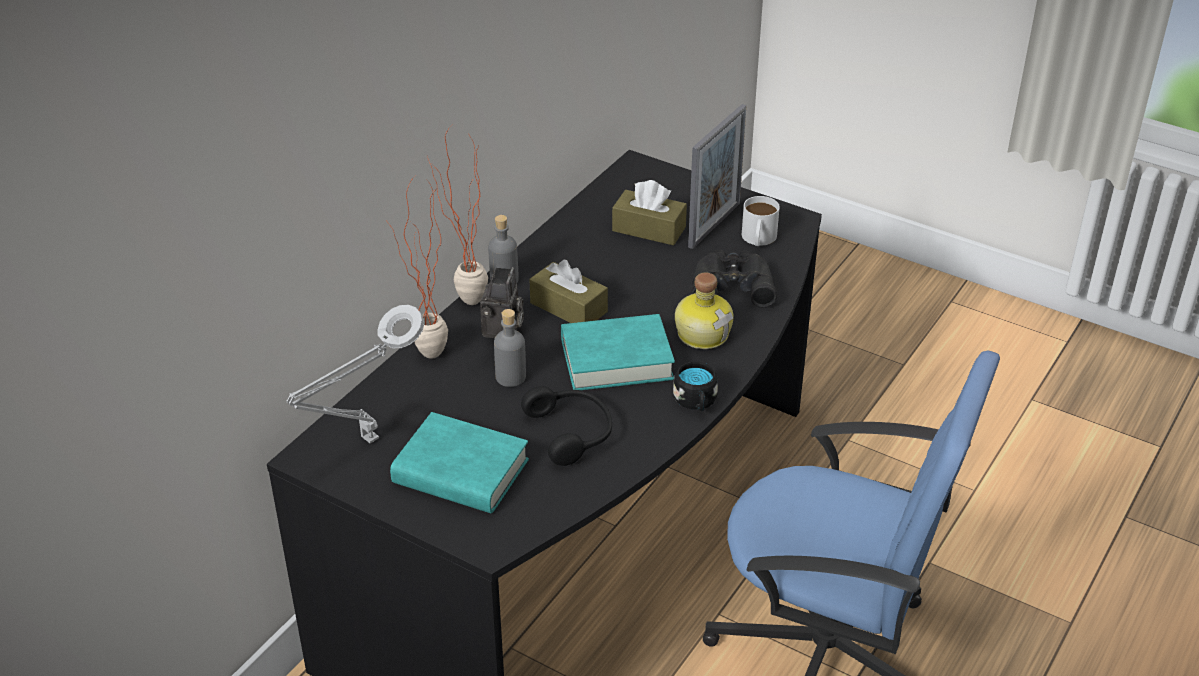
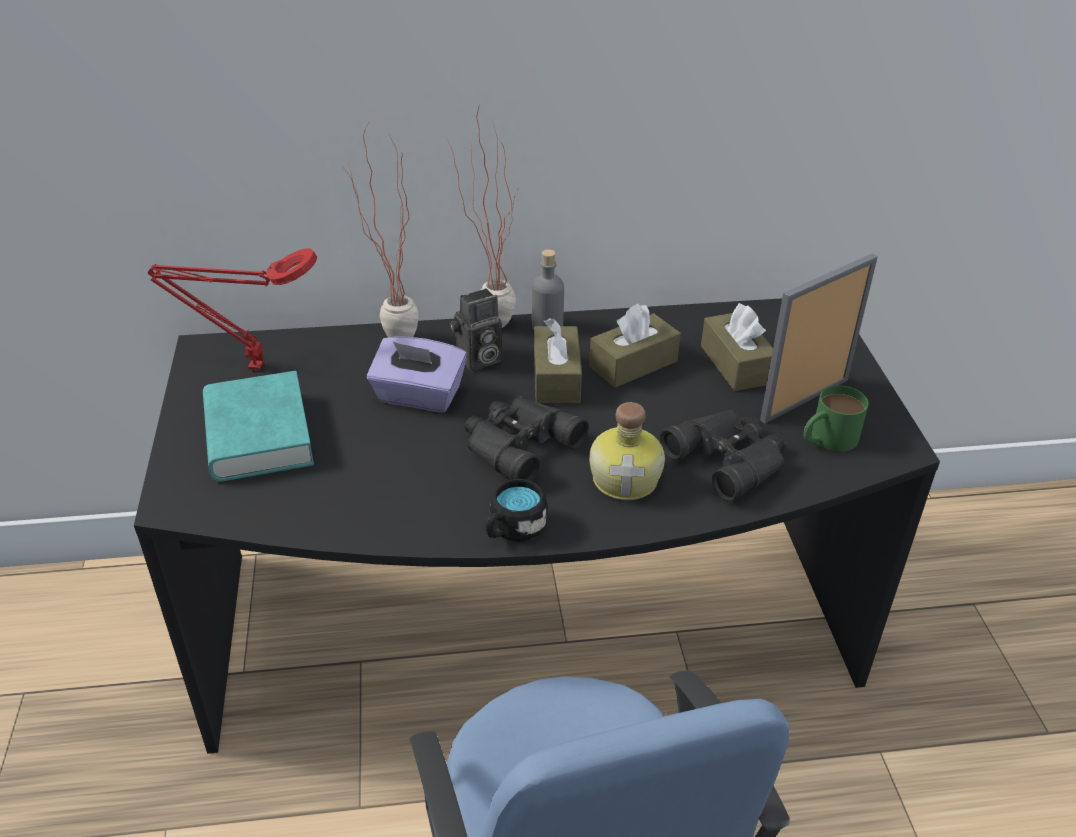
camera: 50 degrees right, 0 degrees up
(366, 441) = (251, 366): grey table lamp -> red table lamp
(510, 377) = (418, 396): grey bottle -> purple tissue box
(572, 432) = (379, 471): black headphones -> none
(595, 268) = (633, 364): none -> brown tissue box
(616, 360) = (516, 444): turquoise book -> black binoculars
(714, 225) = (804, 400): picture frame -> picture frame turned 150 degrees clockwise
(758, 239) = (827, 439): white mug -> green mug

